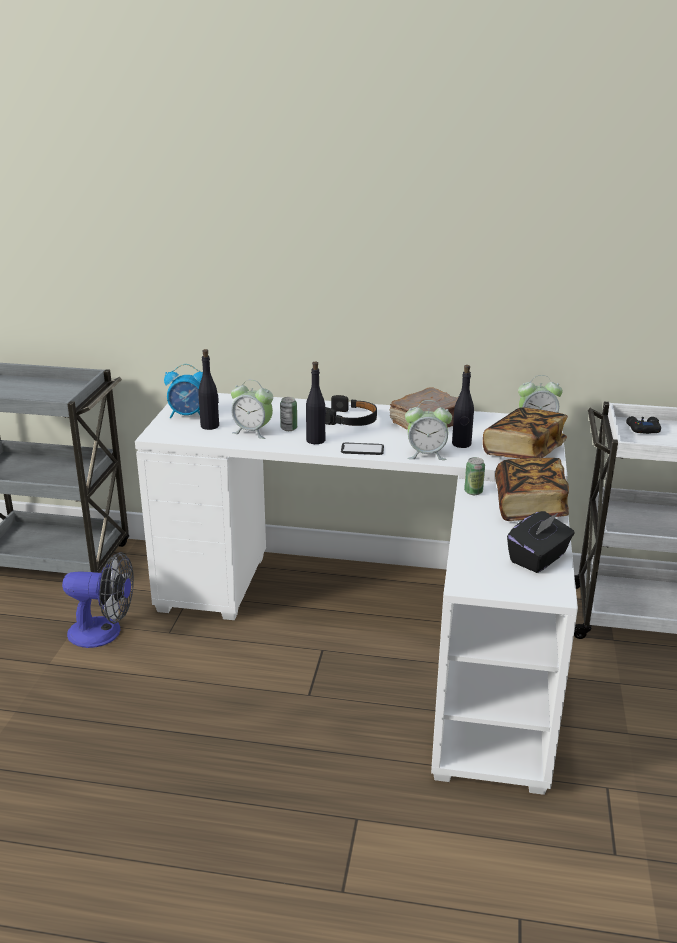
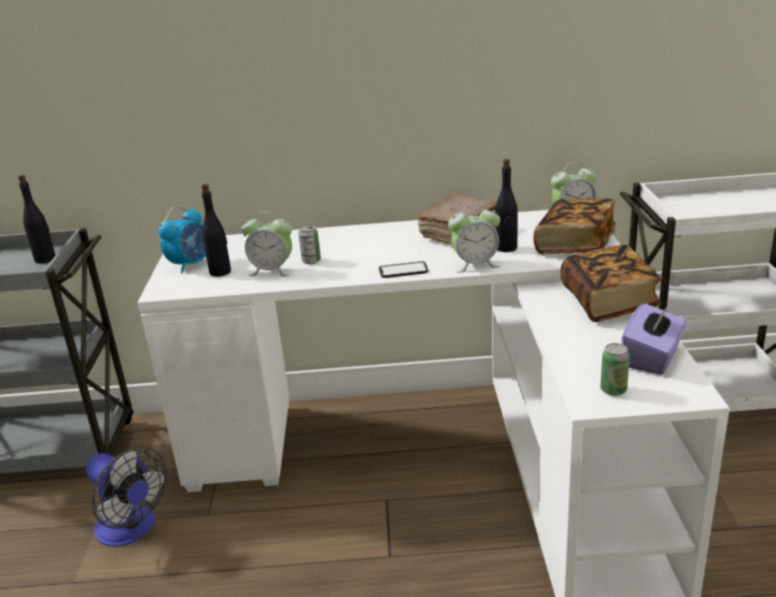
camera: 10 degrees left, 0 degrees up
(104, 633) = (132, 530): fan -> fan turned 45 degrees clockwise
(188, 415) = (191, 264): alarm clock -> alarm clock turned 45 degrees counterclockwise
(316, 440) = (347, 269): black bottle -> black bottle (45, 259)
(350, 420) = (374, 241): black headphones -> none
(473, 492) = (540, 297): can -> can (613, 390)
(538, 558) = (652, 358): black tissue box -> purple tissue box
(642, 429) = (682, 204): black game controller -> none

